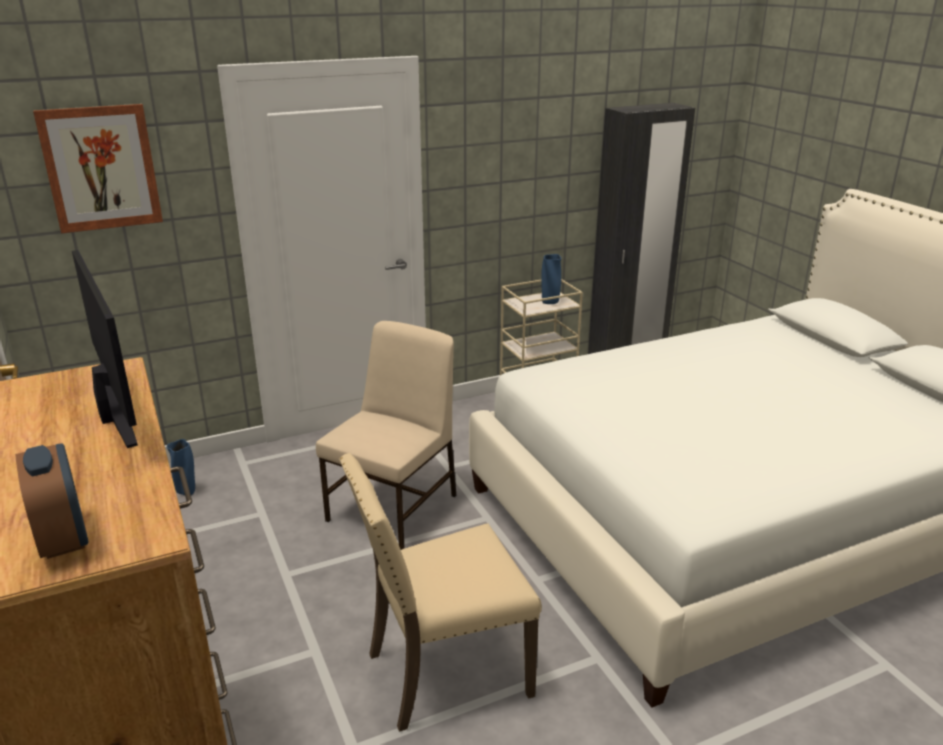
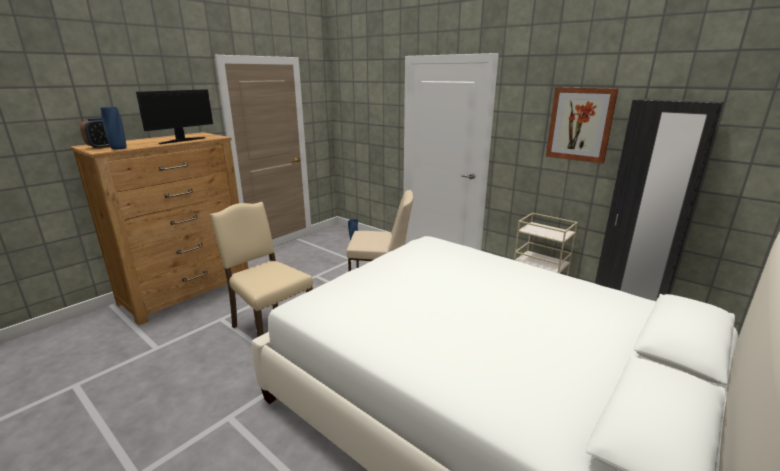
camera: 65 degrees right, 5 degrees down
(101, 168) = (364, 98): picture -> picture (580, 124)
(550, 302) = (550, 233): blue vase -> blue vase (118, 148)

